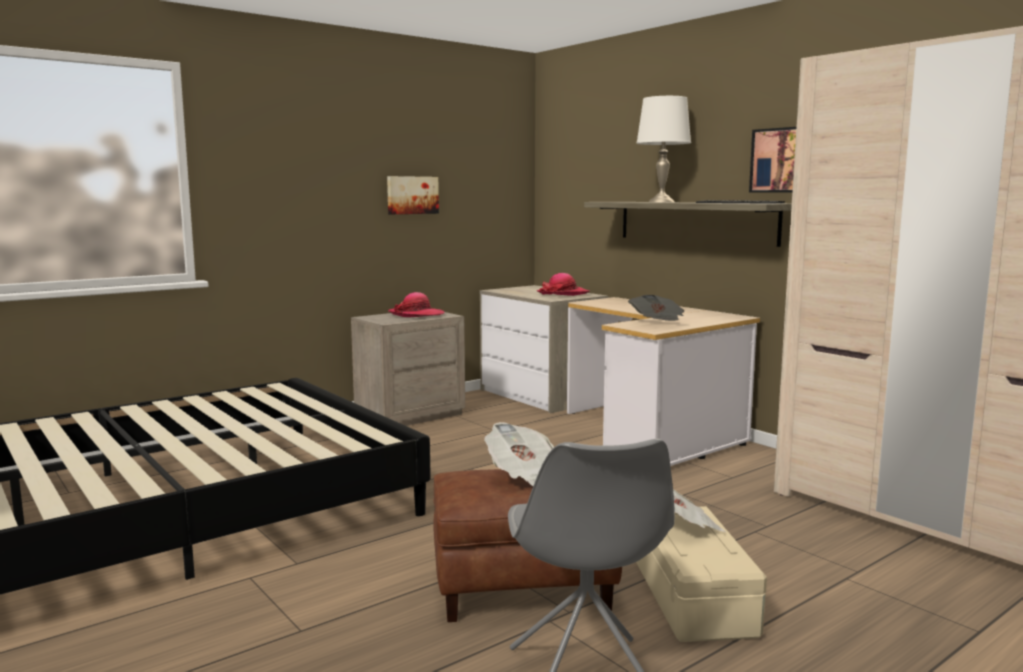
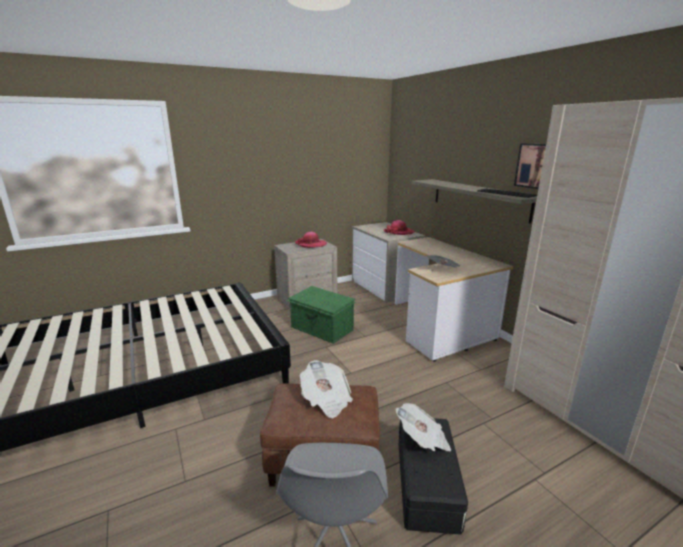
camera: 10 degrees right, 10 degrees up
(412, 195) = (311, 173): picture -> none
(453, 449) = (321, 329): none -> green storage box
(662, 202) = (457, 185): white table lamp -> none
(695, 598) = (427, 485): beige storage box -> black storage box

